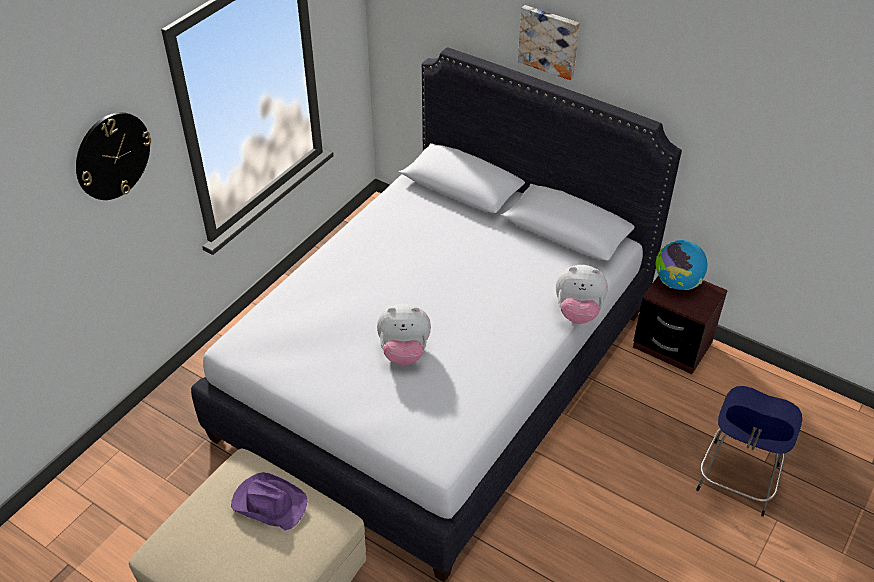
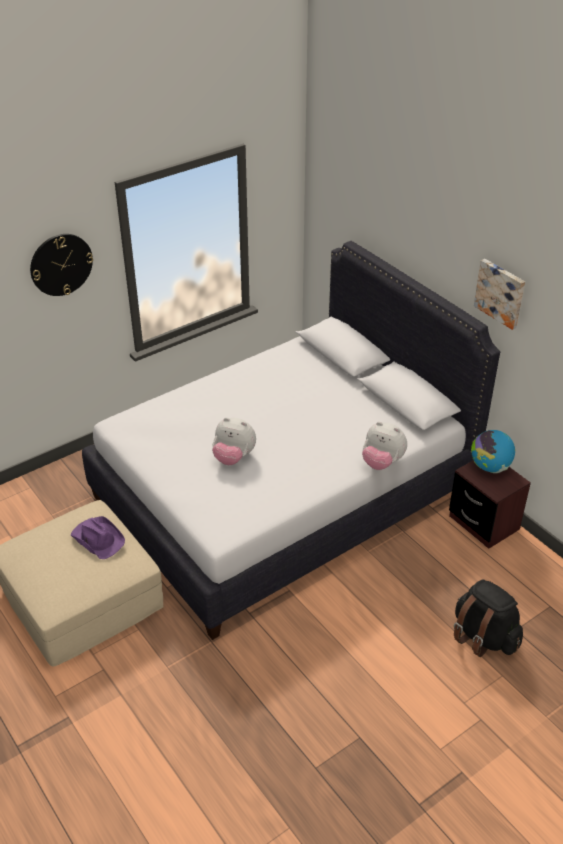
camera: 20 degrees right, 5 degrees down
(549, 41) = (418, 246): picture -> picture (501, 293)
(736, 480) = (483, 637): blue stool -> black backpack

